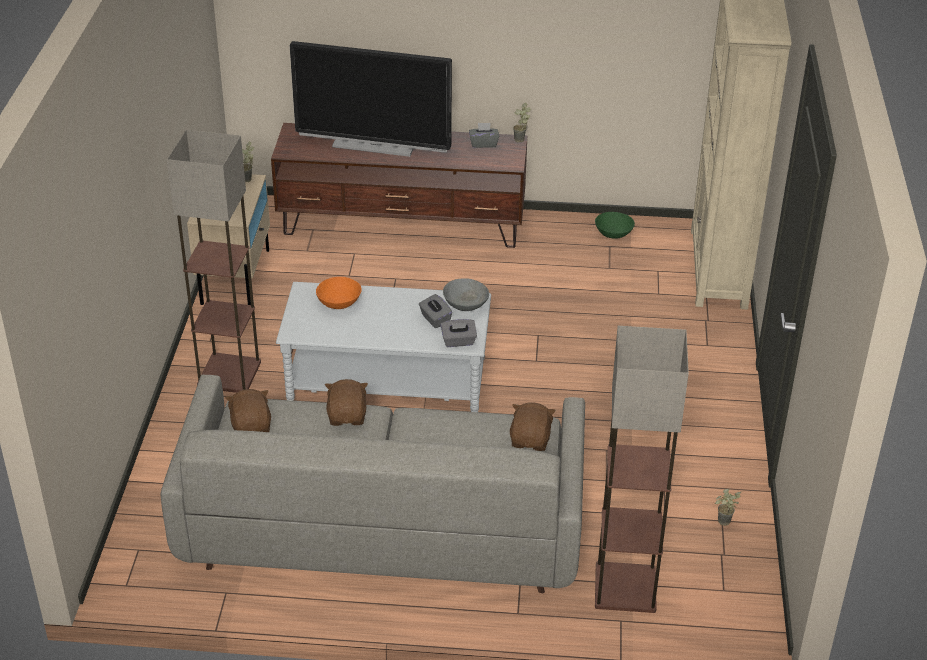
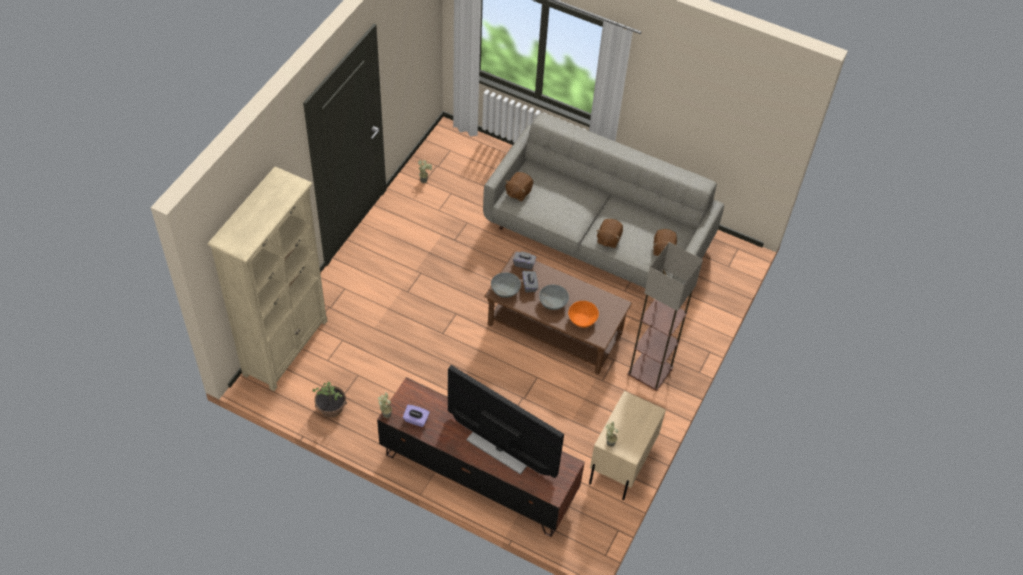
camera: 160 degrees left, 15 degrees up
(386, 381) = (555, 330): grey coffee table -> brown coffee table
(389, 309) = (553, 302): none -> grey bowl
(483, 144) = (416, 420): grey tissue box -> purple tissue box
(613, 234) = (331, 407): green bowl -> potted plant
(624, 589) = (496, 166): floor lamp -> none

